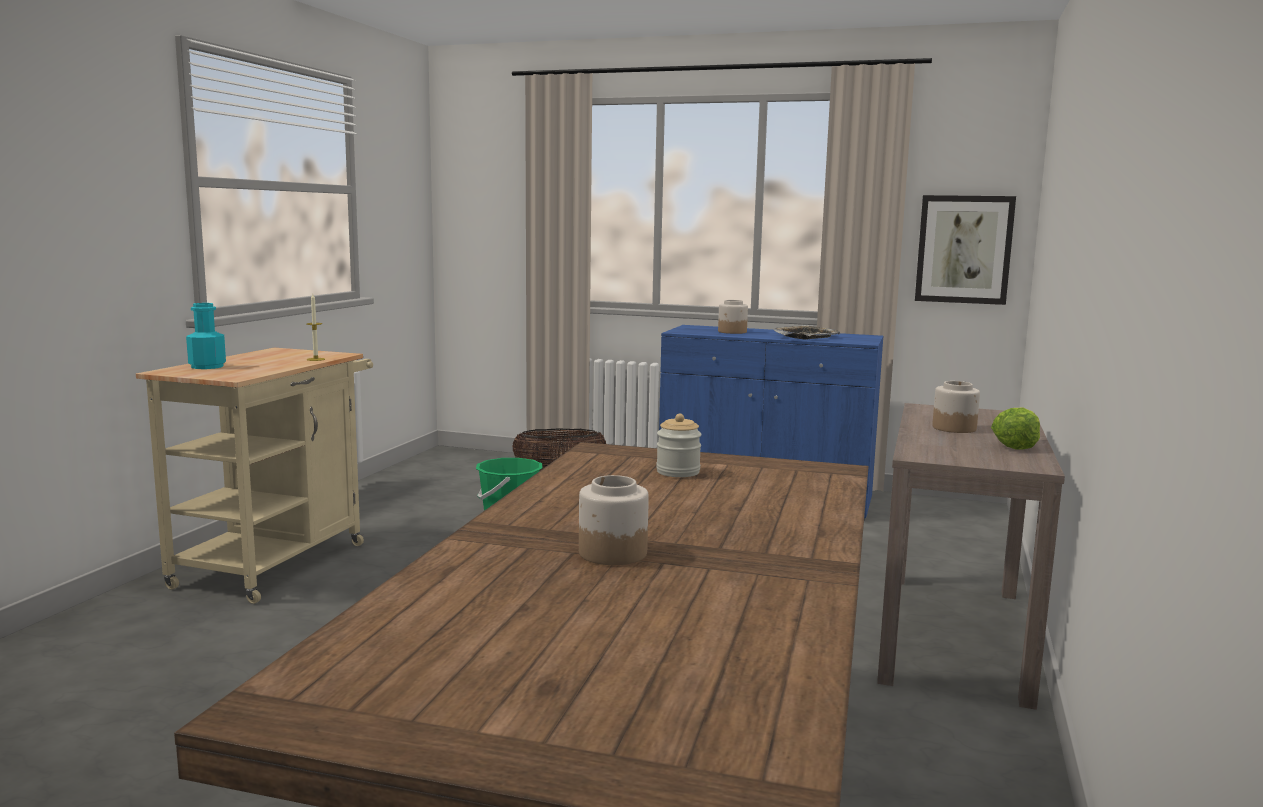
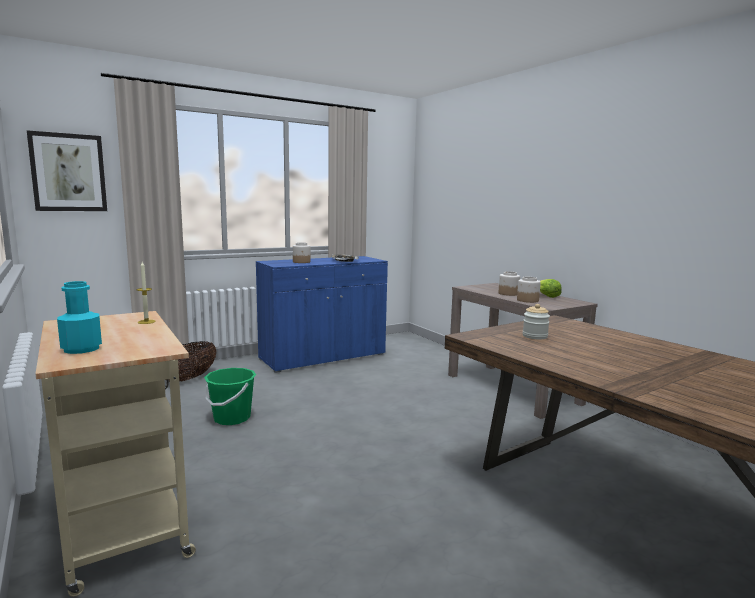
camera: 50 degrees left, 0 degrees up
(612, 553) = (677, 376): jar -> jar (527, 300)
(964, 249) = (386, 209): picture -> picture (68, 172)

